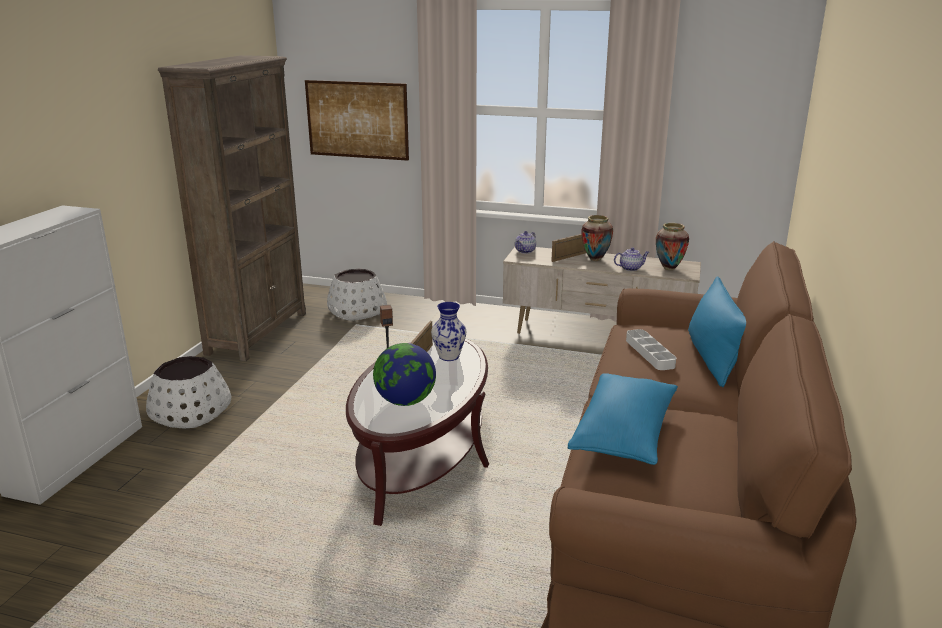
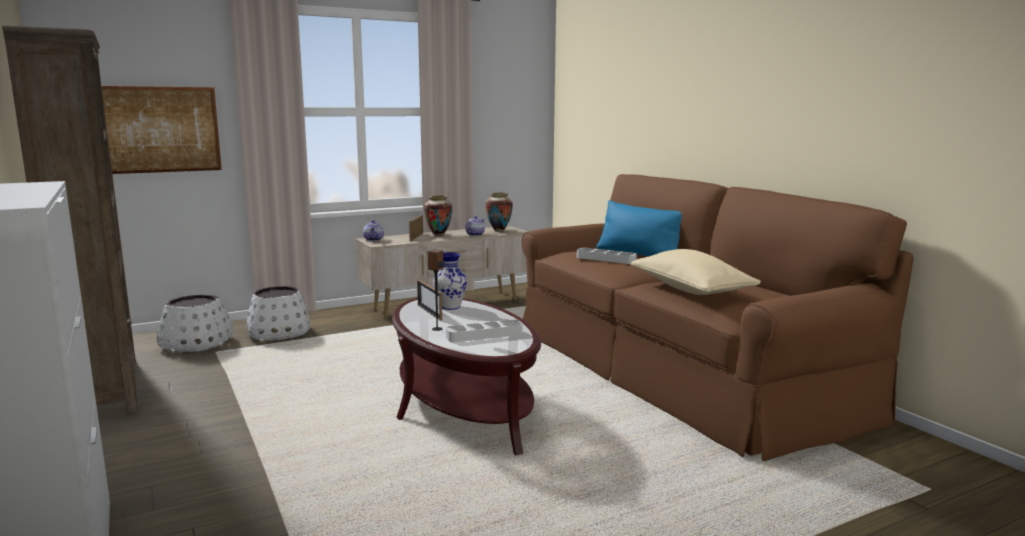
camera: 45 degrees left, 10 degrees down
(191, 413) = (157, 468): white planter -> white planter (279, 333)
(405, 401) = (484, 335): globe -> grey tray
(624, 435) = (691, 290): blue pillow -> beige pillow

